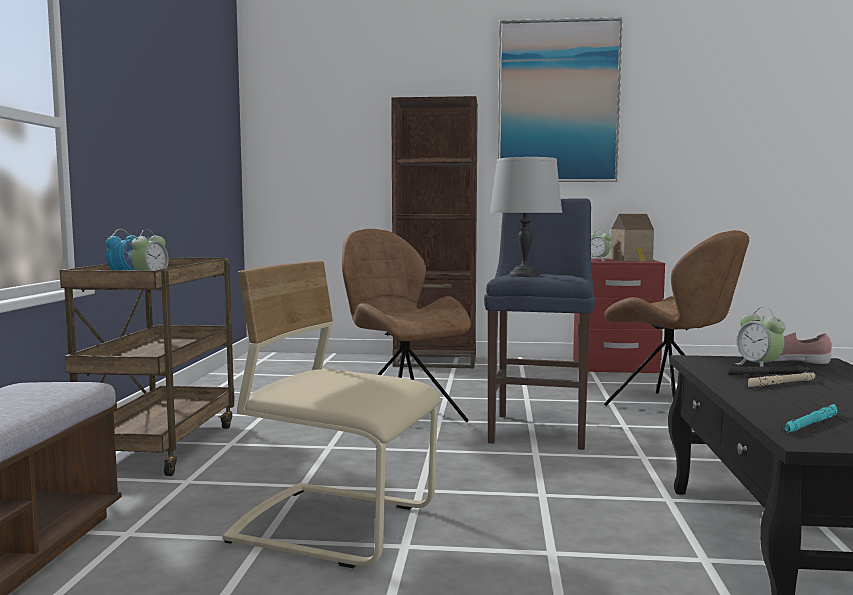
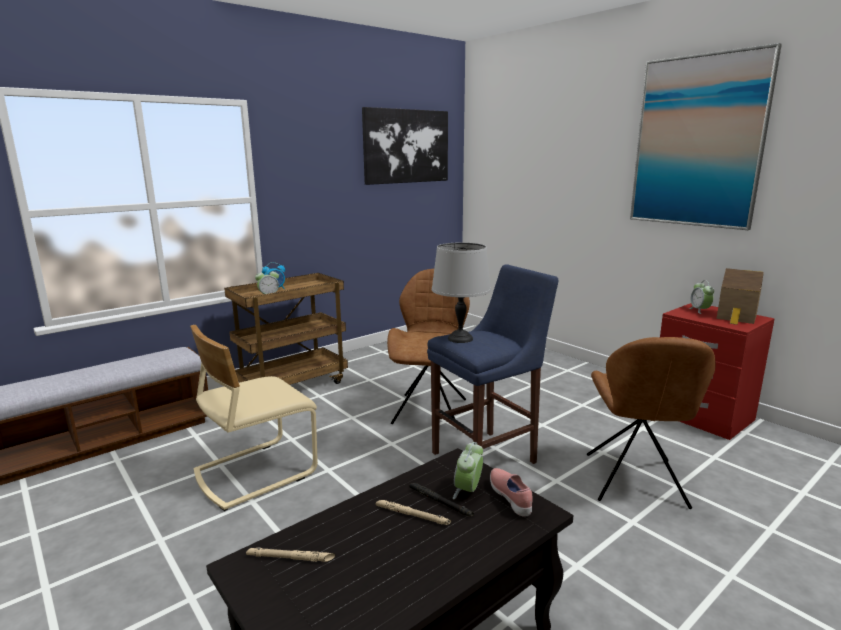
camera: 45 degrees right, 10 degrees up
(200, 90) = (406, 146): none -> picture
(334, 525) = (255, 472): beige chair -> beige chair turned 105 degrees counterclockwise
(435, 361) = (557, 364): brown bookcase -> none
(811, 423) = (291, 558): turquoise flashlight -> beige flashlight

